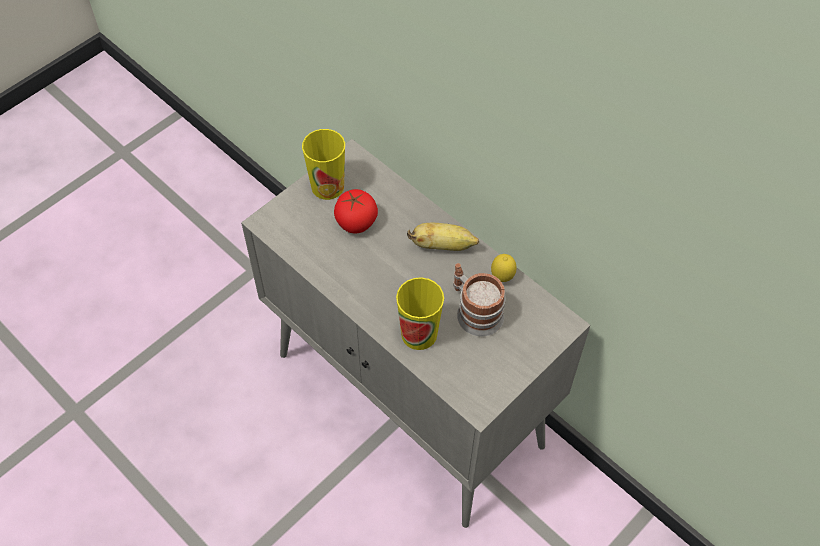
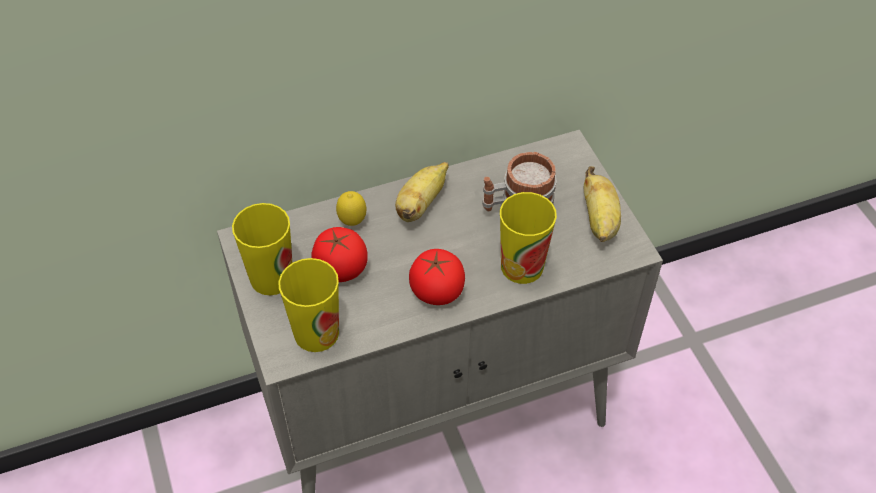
camera: 65 degrees left, 5 degrees down
(294, 231) = (316, 333): none -> cup
(366, 287) = (436, 291): none -> tomato
(495, 372) = (599, 221): none -> banana
(502, 278) = (489, 172): lemon -> lemon (352, 222)

